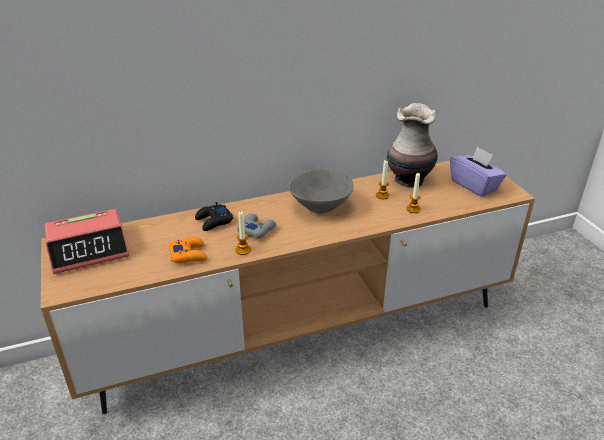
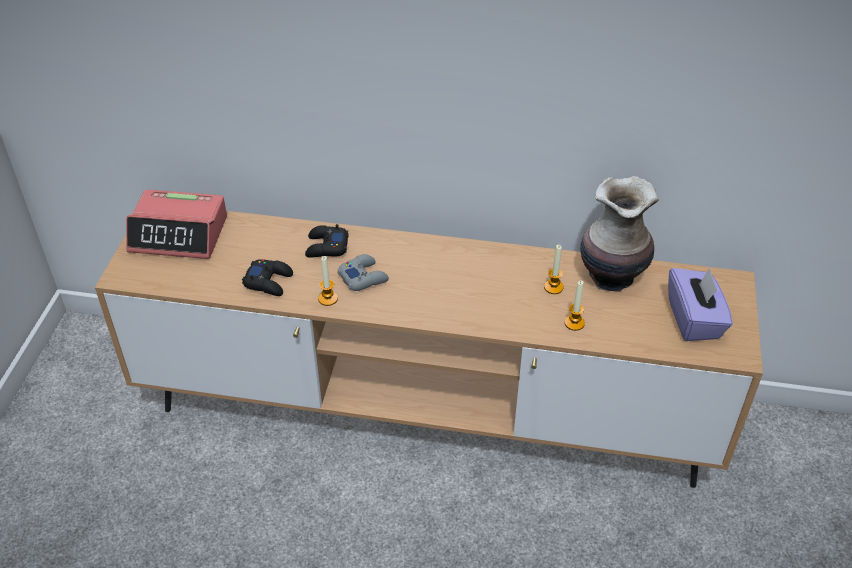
camera: 30 degrees right, 10 degrees up
(189, 254) = (269, 281): orange game controller -> black game controller
(320, 206) = (461, 273): grey bowl -> none

